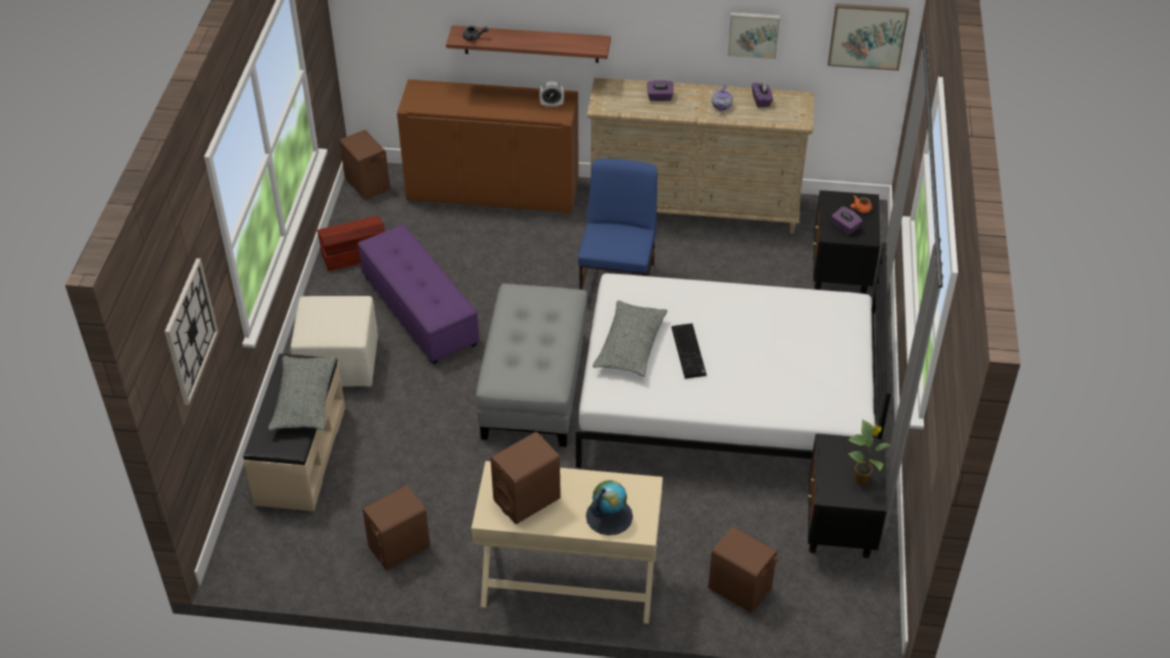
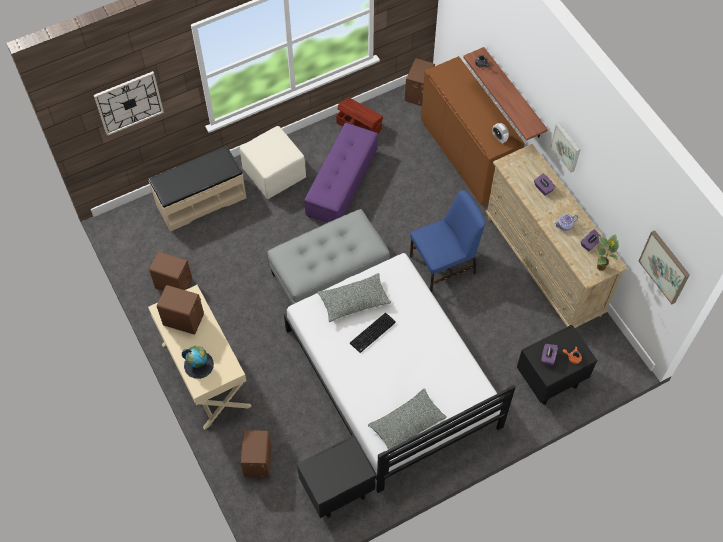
camera: 55 degrees right, 15 degrees up
(304, 401) = (201, 178): grey pillow -> grey pillow (407, 424)
(753, 34) = (611, 202): picture -> picture (567, 147)
(862, 480) = (333, 479): potted plant -> potted plant (601, 267)

